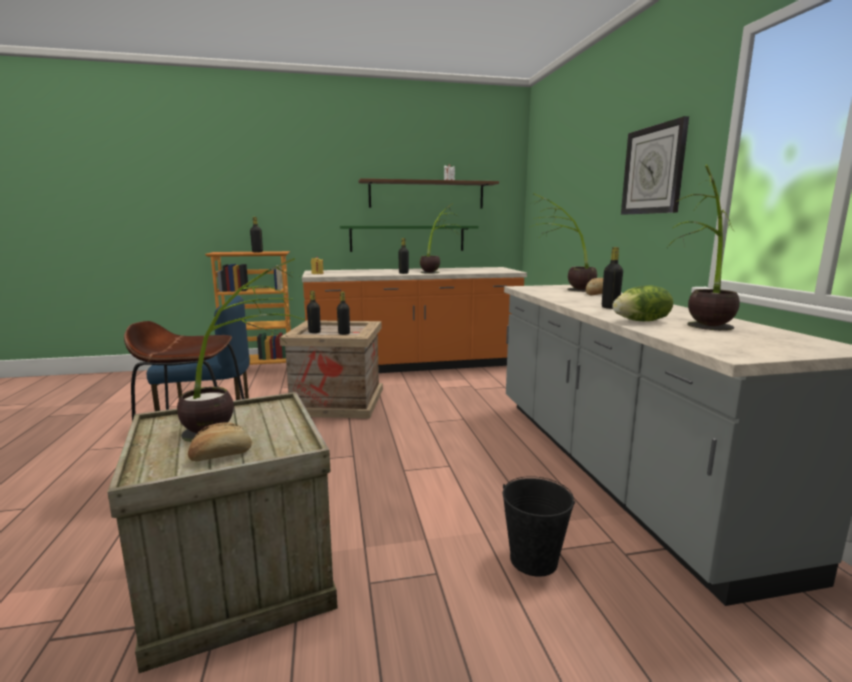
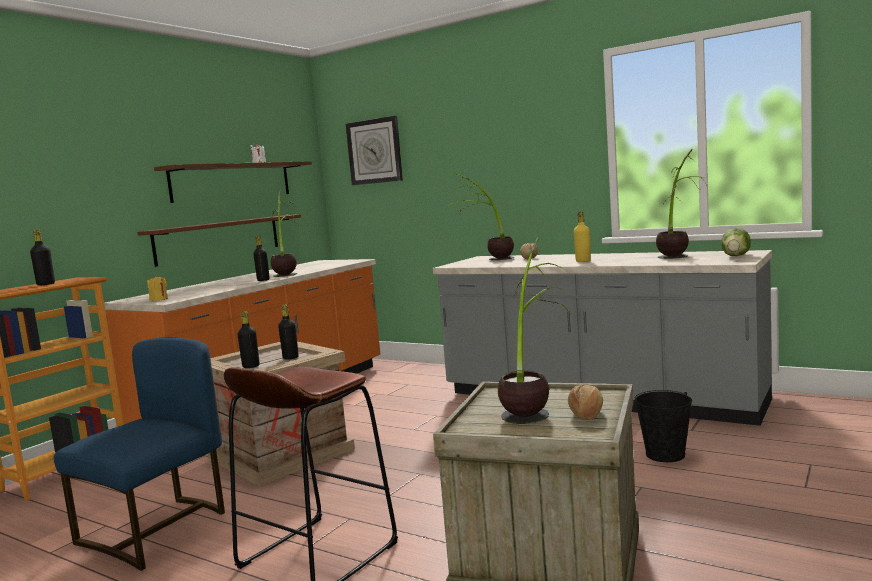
camera: 45 degrees left, 5 degrees down
(407, 238) = (219, 239): green shelf -> brown shelf
(610, 307) = (583, 261): black bottle -> yellow bottle
(642, 321) = (637, 262): lettuce -> lettuce (736, 256)
(653, 170) = (530, 149): wall clock -> wall clock (374, 151)

